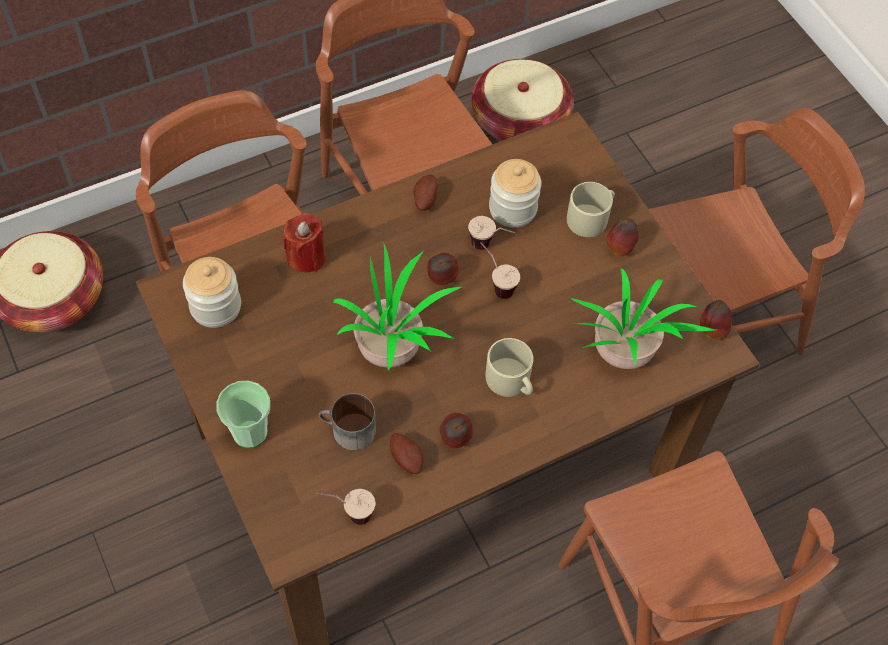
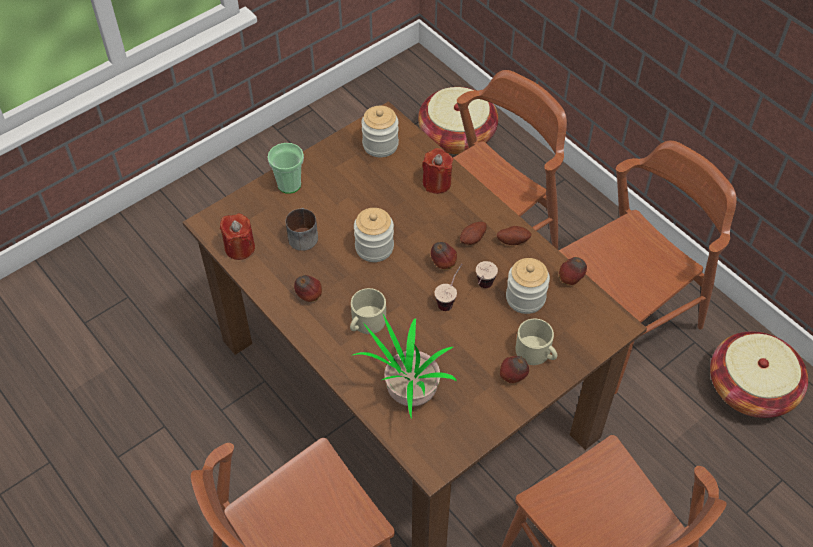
camera: 80 degrees right, 5 degrees down
(347, 514) = (239, 248): cup -> red candle
(393, 349) = (374, 247): potted plant -> jar
(407, 458) = (288, 272): potato -> potato (473, 239)
(712, 330) = (452, 455): apple -> apple (571, 280)

